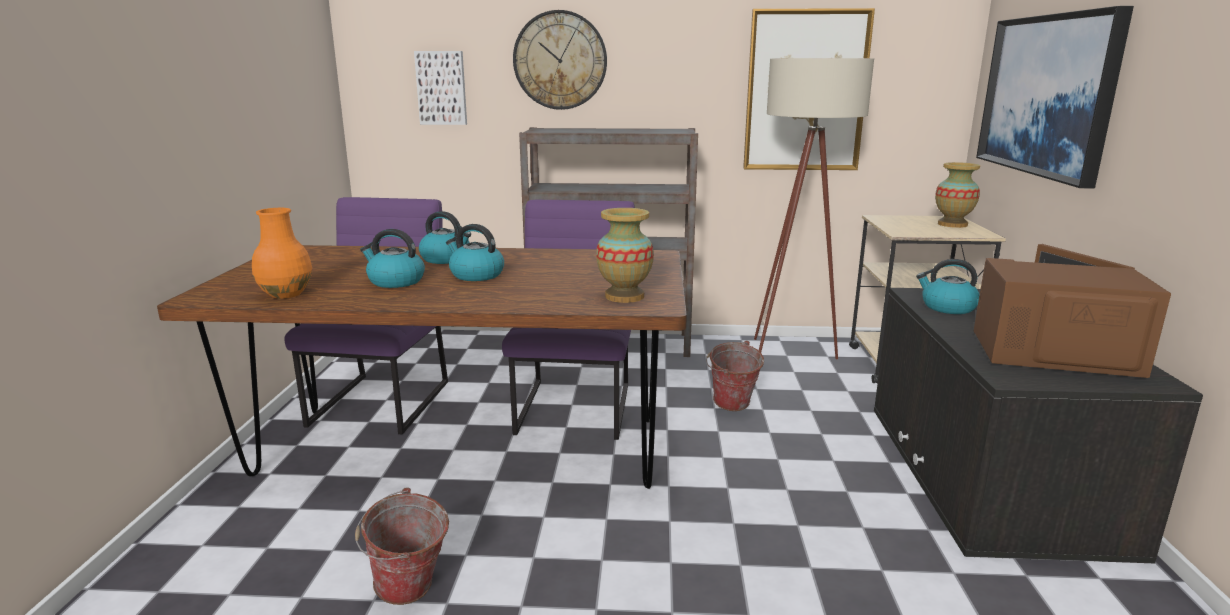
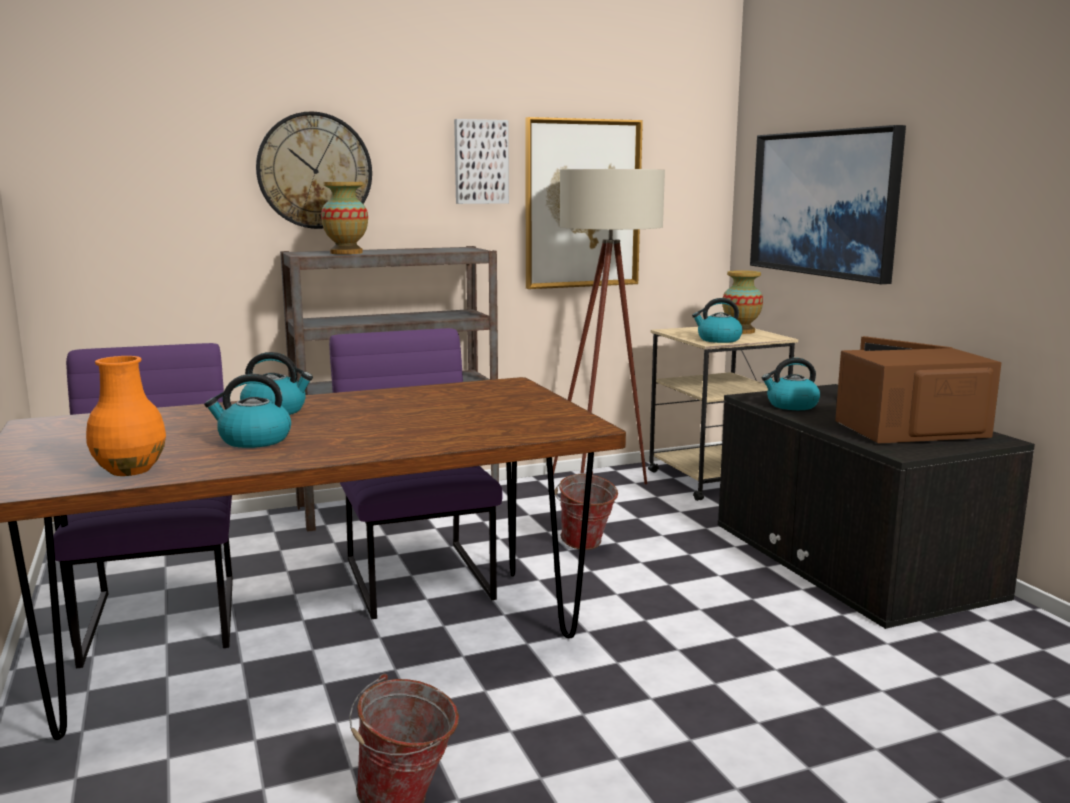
camera: 25 degrees left, 5 degrees down
(442, 88) = (159, 205): picture -> picture (480, 162)
(476, 275) = (342, 423): kettle -> kettle (718, 340)
(624, 296) = (541, 423): vase -> vase (346, 253)

